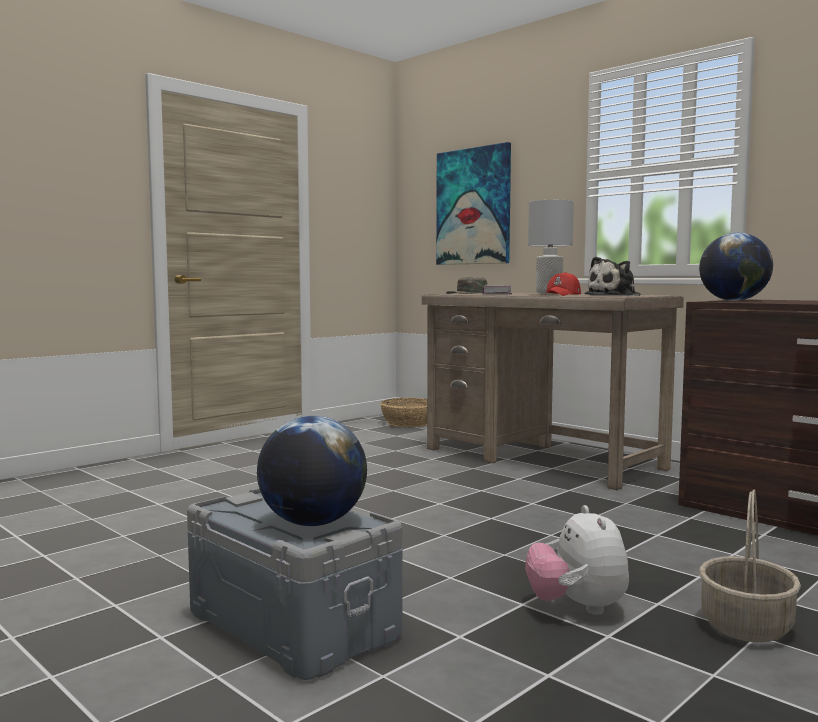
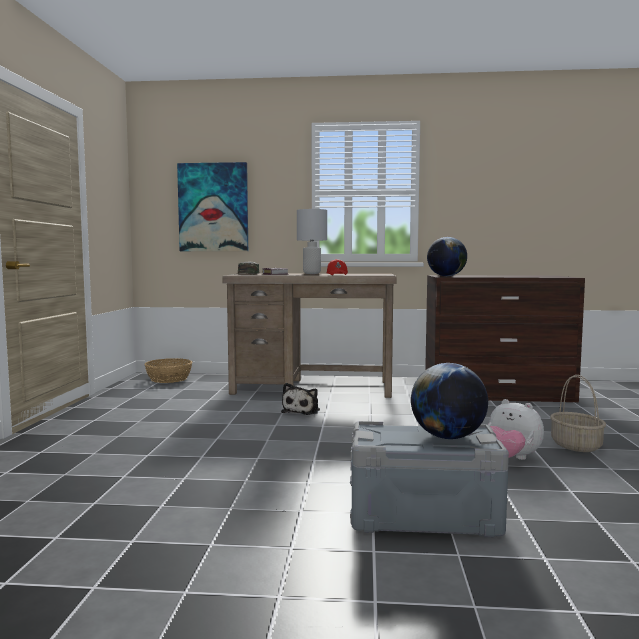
camera: 40 degrees left, 0 degrees up
(615, 295) = (366, 274): plush toy -> plush toy (302, 411)

